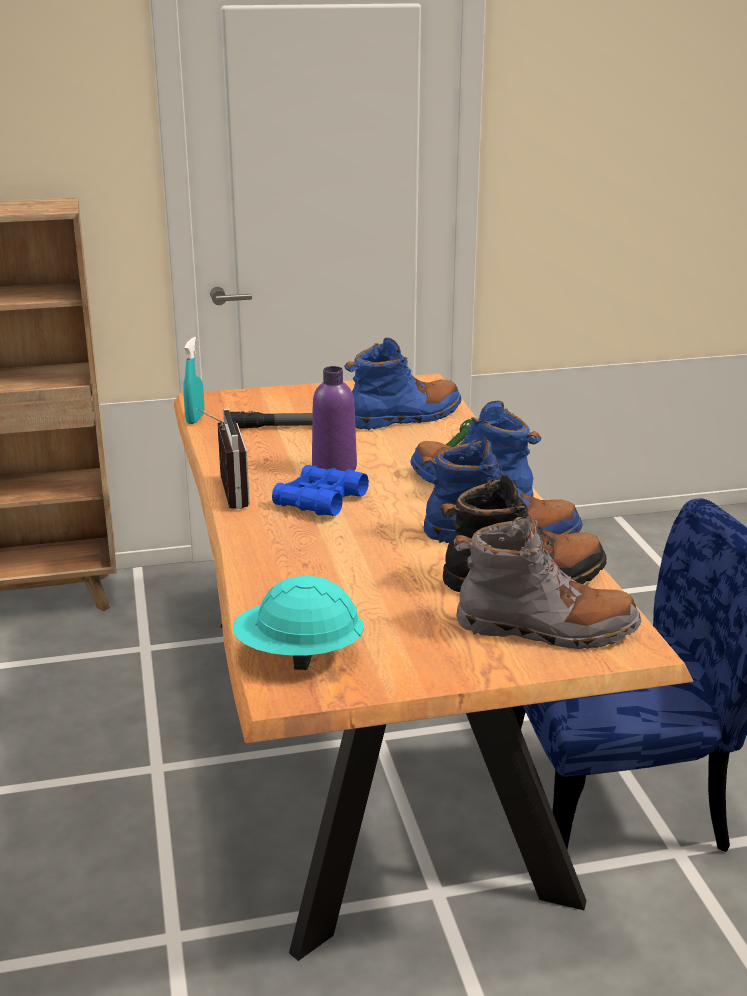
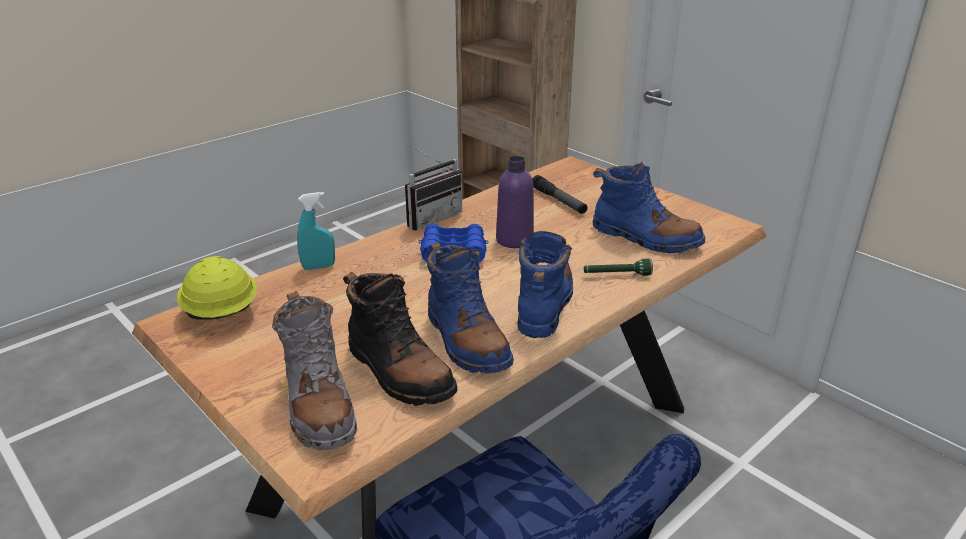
camera: 60 degrees right, 5 degrees up
(195, 419) = (535, 173): turquoise spray bottle -> turquoise spray bottle (318, 267)
(299, 656) = (221, 313): turquoise hard hat -> yellow hard hat

